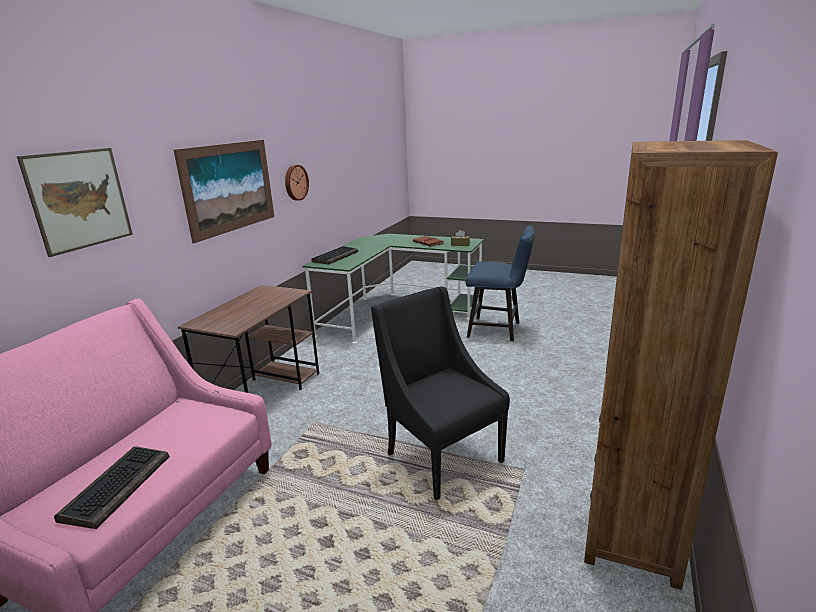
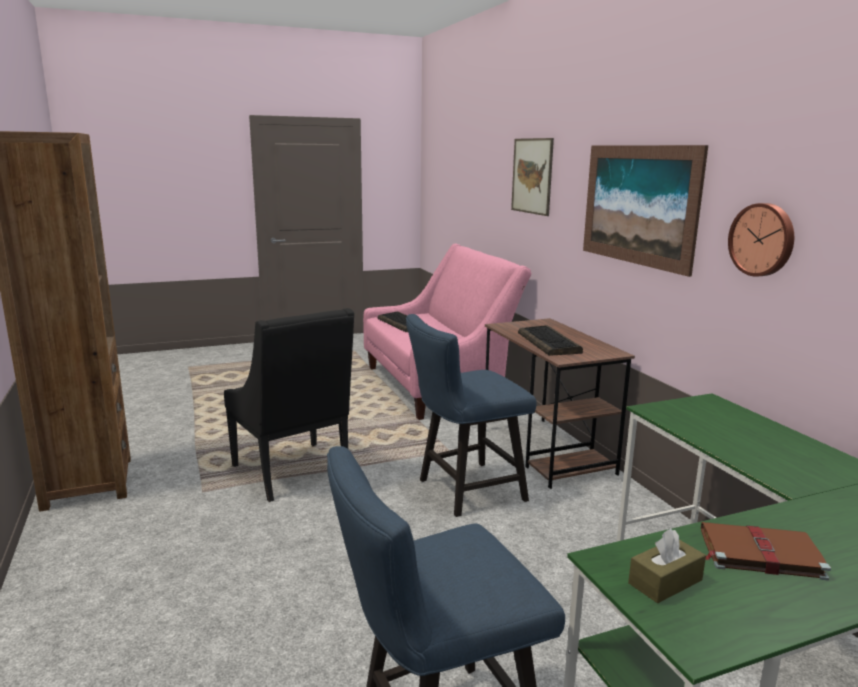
camera: 135 degrees right, 5 degrees down
(335, 256) = (745, 424): keyboard -> keyboard (549, 343)
(361, 391) = (464, 491): none -> blue chair
(441, 456) = (294, 472): black armchair -> black armchair turned 45 degrees clockwise

